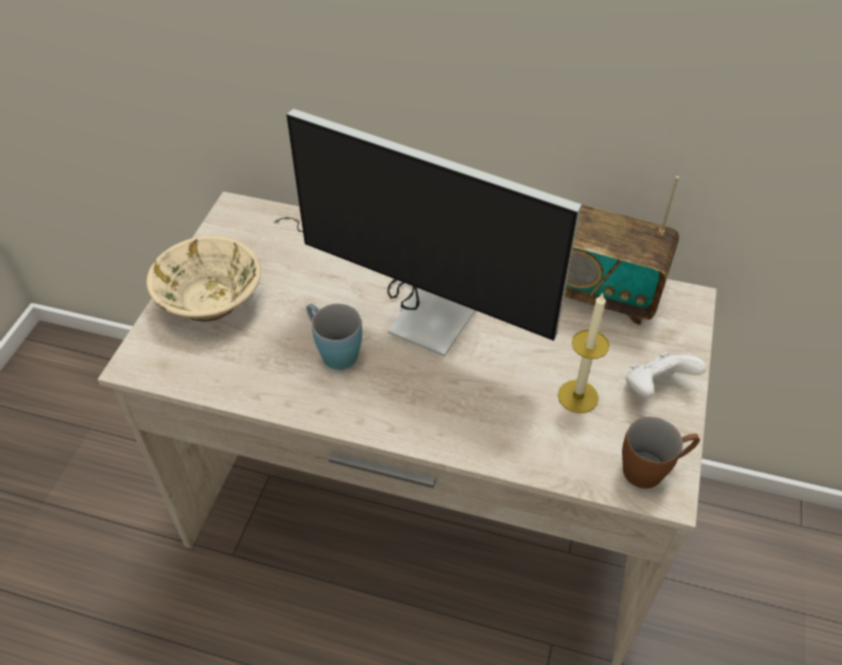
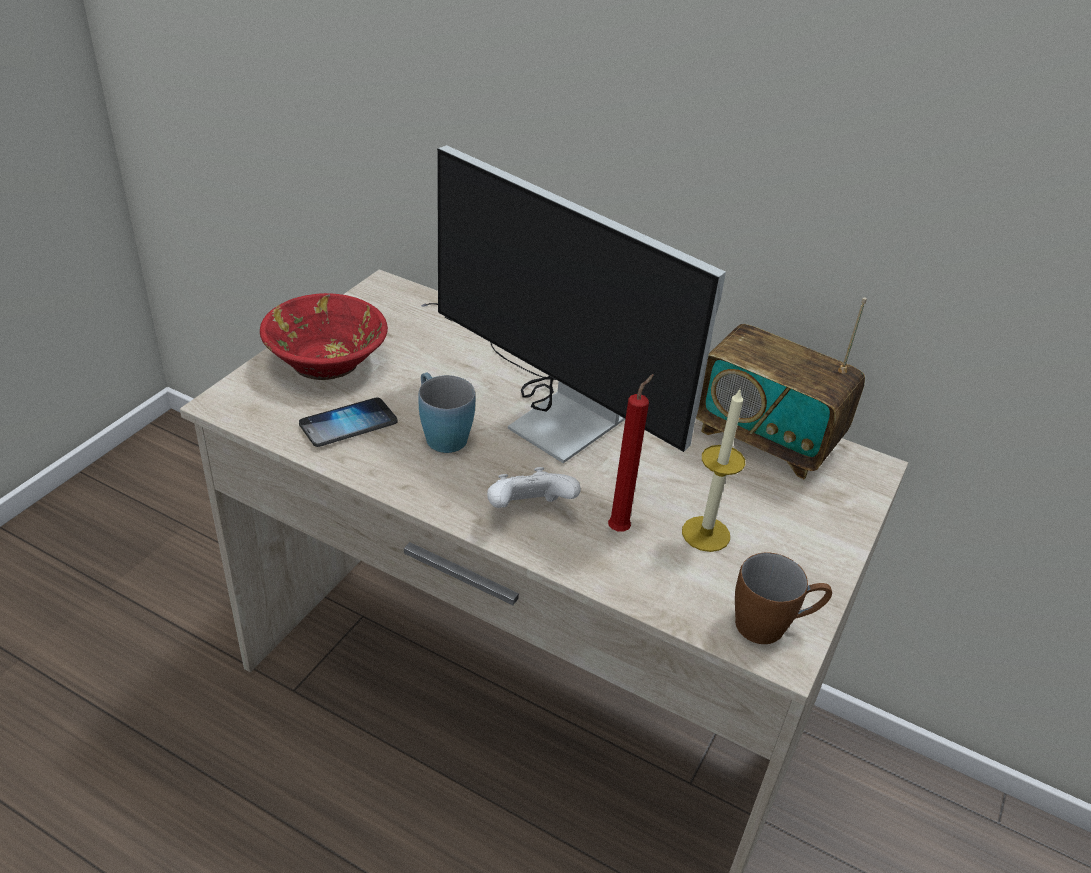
camera: 10 degrees right, 10 degrees down
(211, 300) = (327, 362): beige bowl -> red bowl
(251, 360) = (348, 424): none -> phone
(509, 408) = (621, 528): none -> red candle
(655, 388) = (802, 544): white game controller -> white game controller (528, 511)

